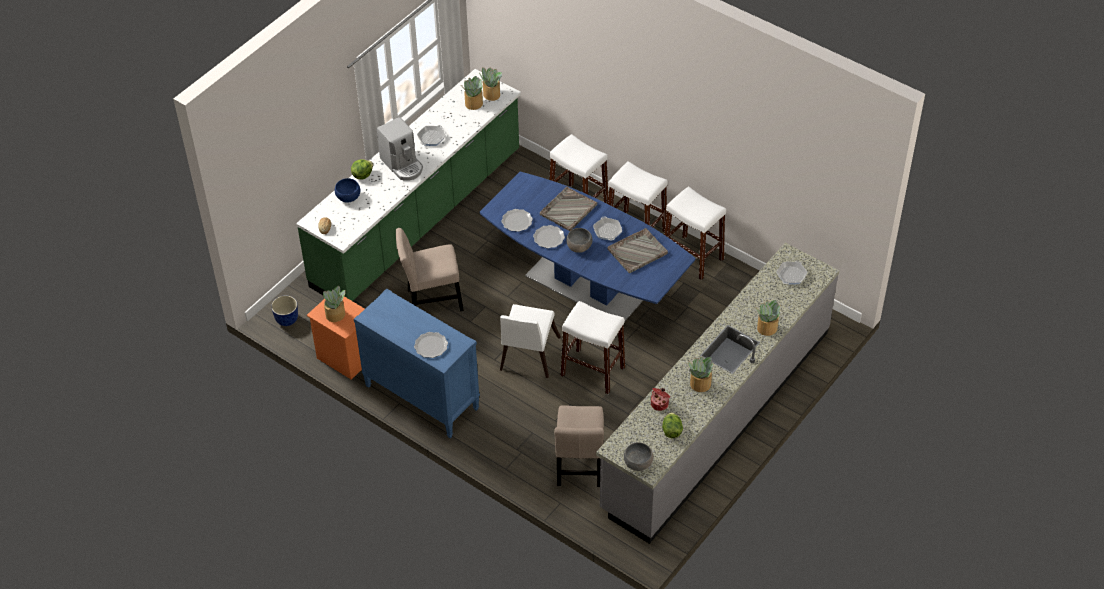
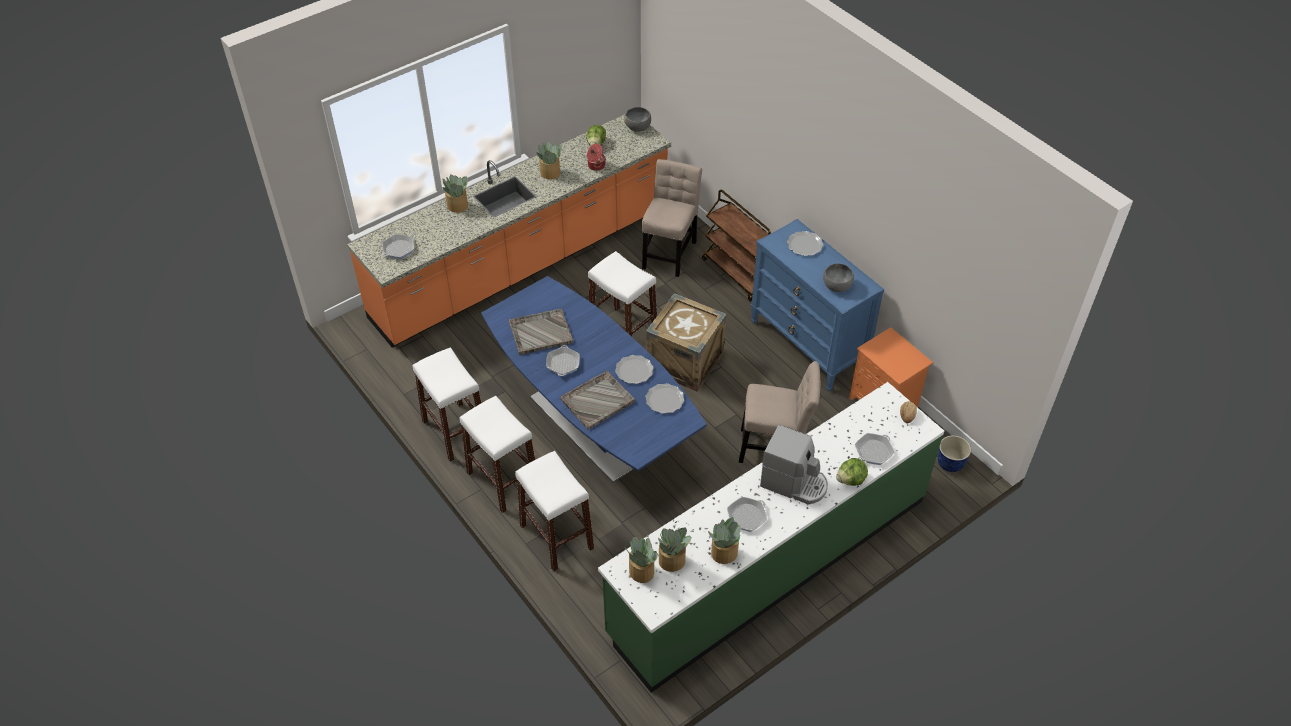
camera: 165 degrees left, 0 degrees up
(336, 315) = (899, 354): potted plant -> potted plant (723, 553)
(348, 197) = (873, 451): blue bowl -> frying pan
(402, 165) = (794, 483): coffee machine -> coffee machine turned 135 degrees clockwise
(503, 458) = (739, 274): none -> brown cart
(528, 357) = (685, 361): white chair -> crate
(579, 247) = (604, 352): grey bowl -> grey bowl (837, 285)
(716, 418) = (523, 264): grey counter -> orange counter

